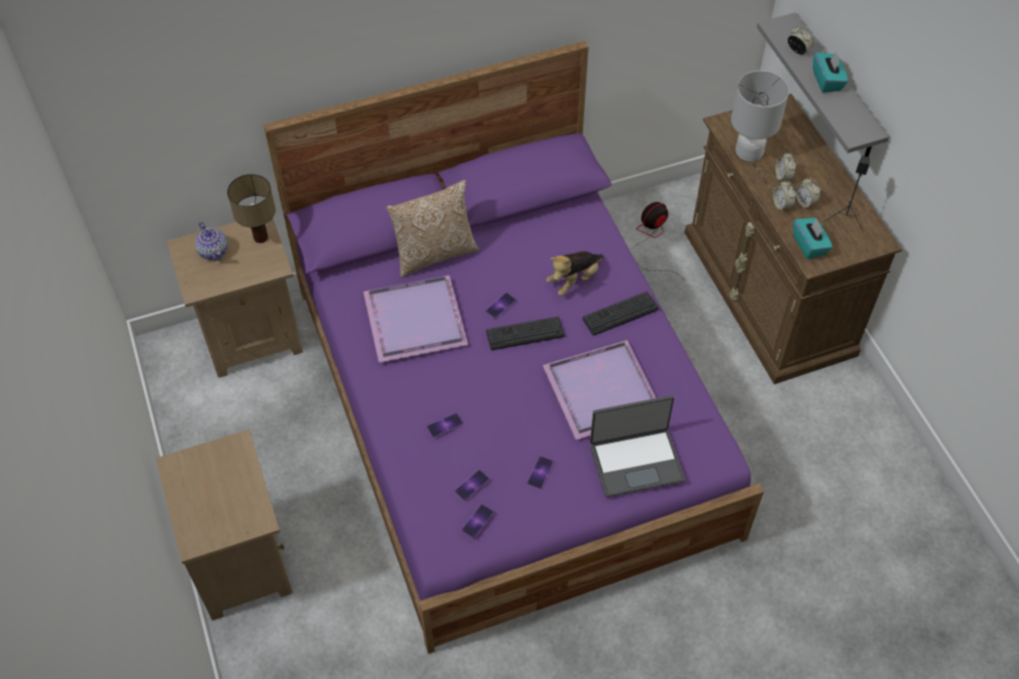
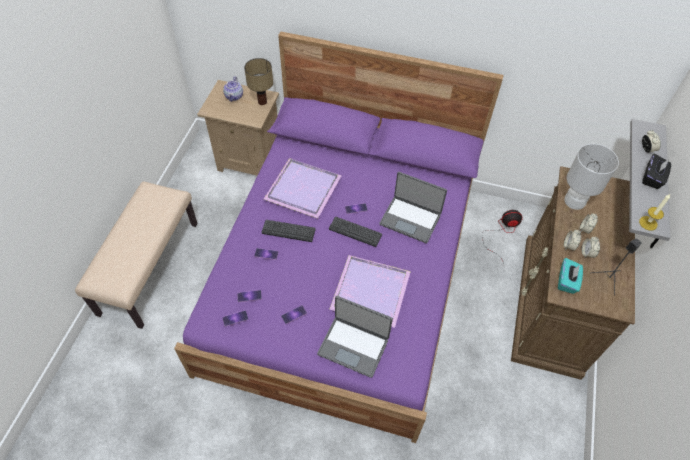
camera: 35 degrees right, 0 degrees up
(243, 562) = (149, 267): beige nightstand -> beige bench
(434, 253) = (346, 160): pillow -> none
(574, 280) = (410, 219): plush toy -> laptop
(620, 314) = (421, 254): keyboard -> keyboard (288, 231)
(827, 81) = (652, 178): turquoise tissue box -> black tissue box
(859, 133) = (648, 223): none -> candle

